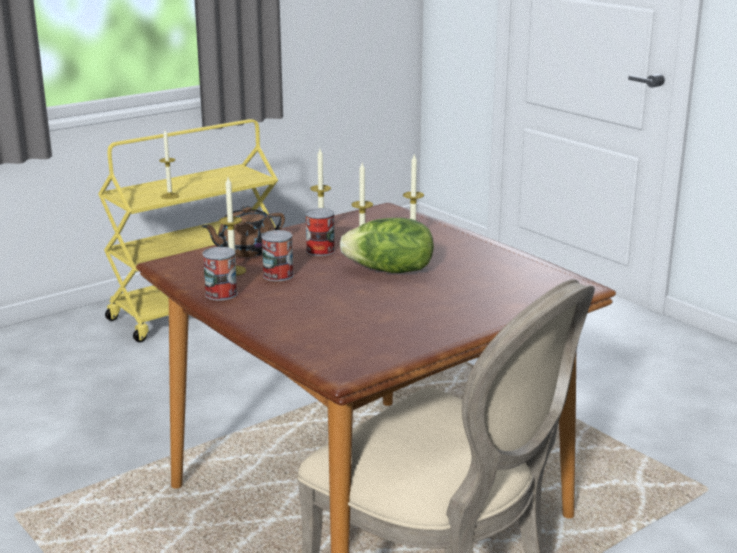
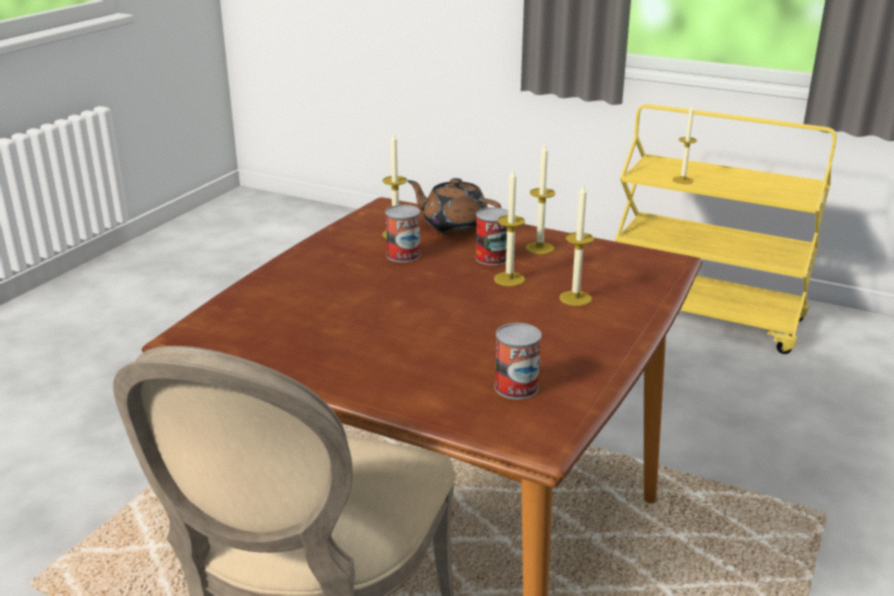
camera: 65 degrees right, 5 degrees up
(221, 294) = (335, 243): can -> can (516, 387)
(390, 271) = (470, 304): lettuce -> none

